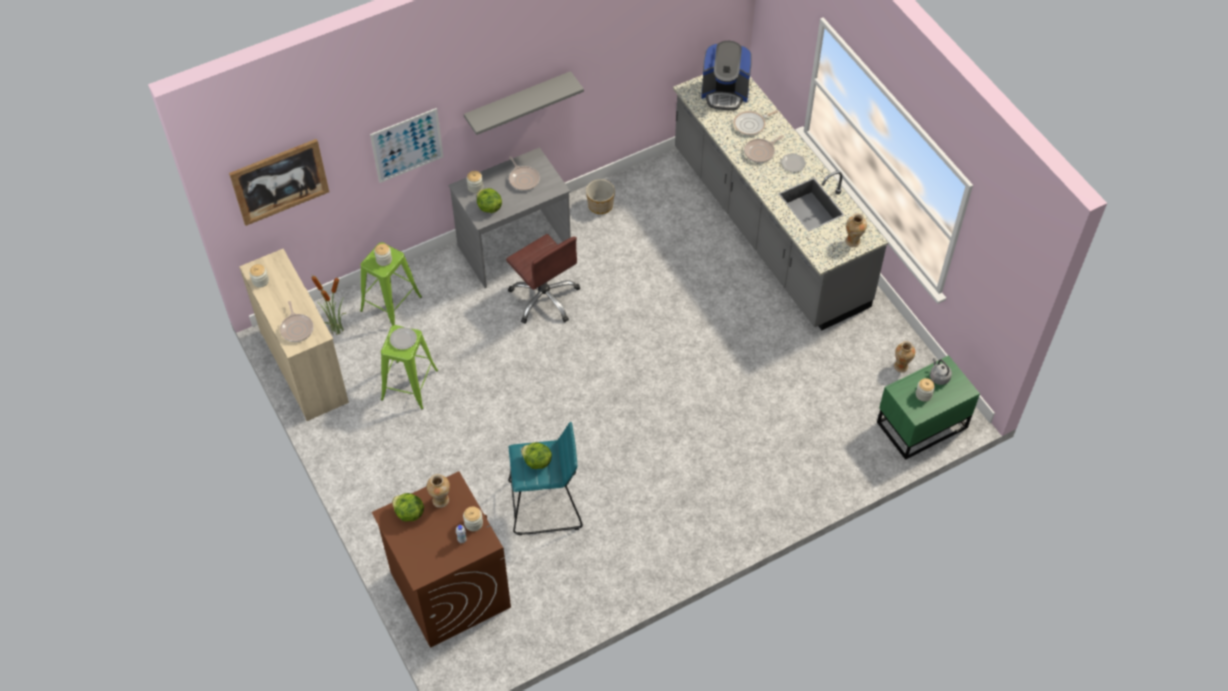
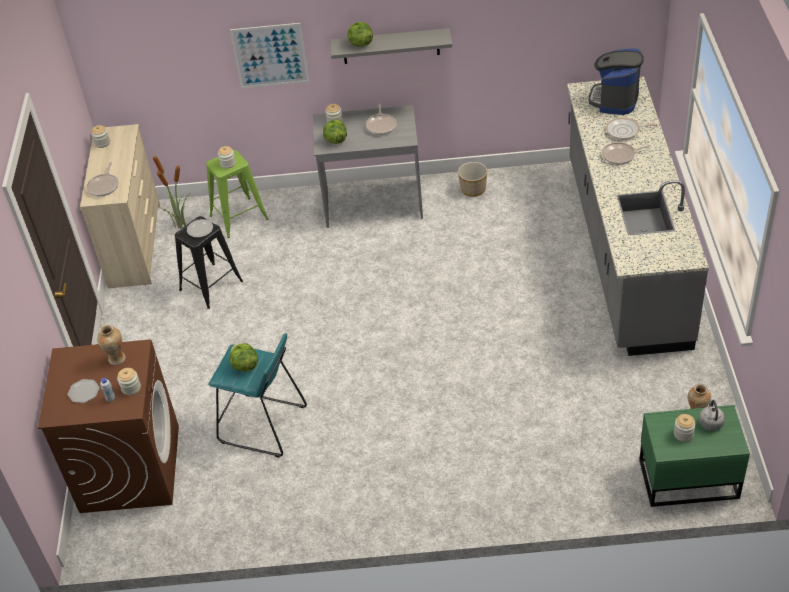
camera: 30 degrees right, 10 degrees down
(280, 181) = (137, 51): picture -> none
(409, 385) = (210, 286): green stool -> black stool
(409, 513) = (82, 360): lettuce -> lettuce (360, 44)
(544, 298) = (374, 250): brown office chair -> none
(725, 93) = (615, 99): coffee machine -> coffee machine turned 75 degrees clockwise
(793, 163) = (647, 173): plate -> plate (84, 391)
(853, 242) = (670, 257): vase -> none

